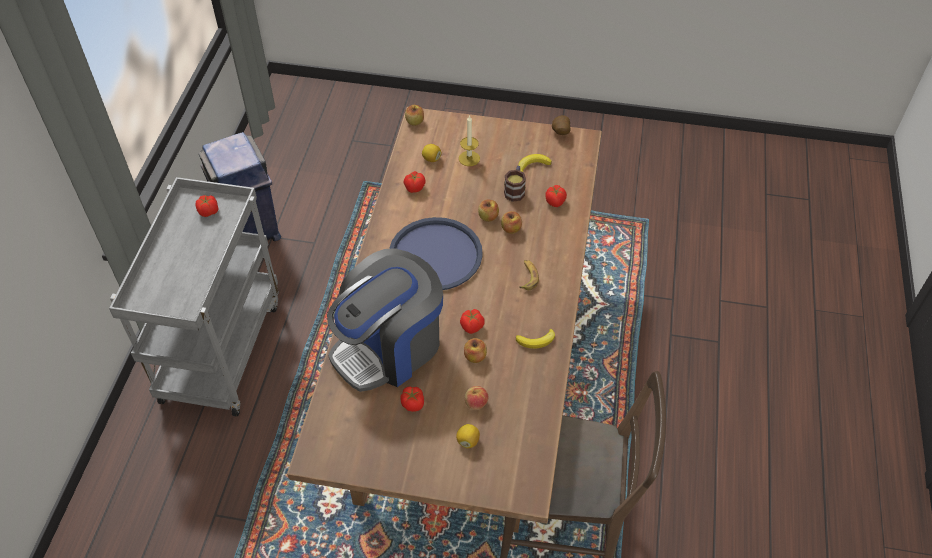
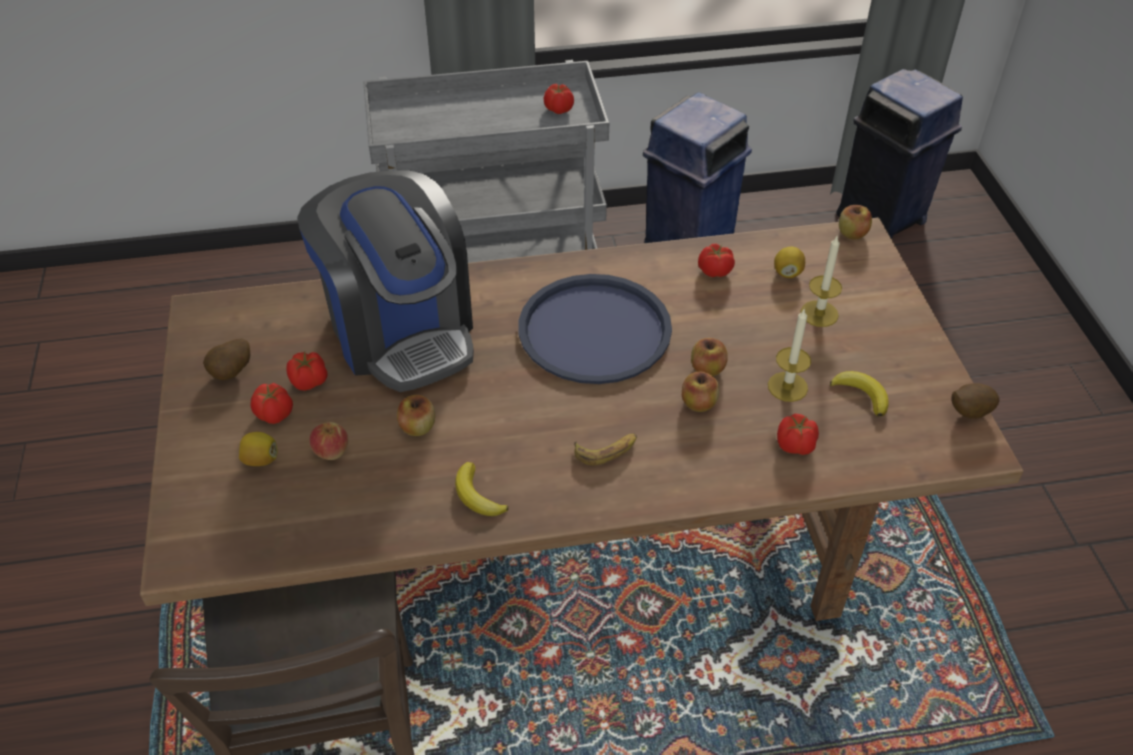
camera: 70 degrees right, 5 degrees down
(288, 130) = (882, 218): none -> blue trash can
(385, 445) = (232, 373): none -> potato
(389, 347) = (401, 330): coffee machine -> coffee machine turned 150 degrees counterclockwise
(472, 327) = (474, 409): tomato -> tomato (274, 415)
(515, 190) = (787, 387): mug -> candle

